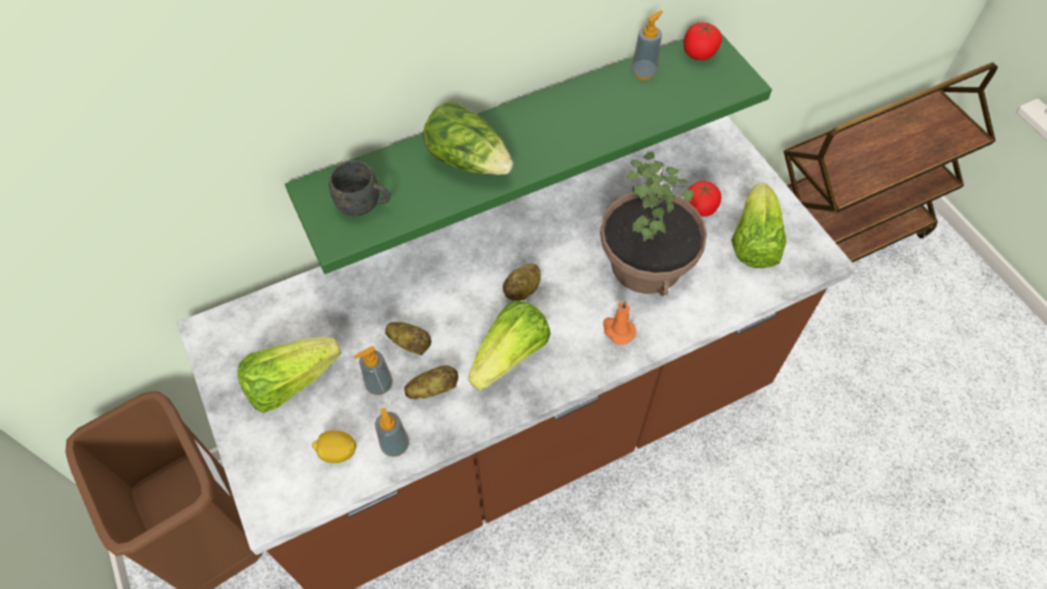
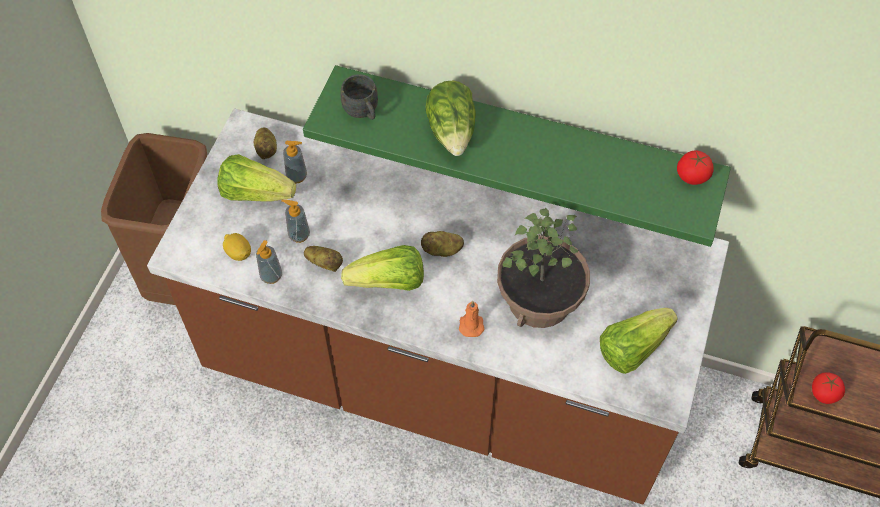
camera: 45 degrees right, 0 degrees up
(410, 343) = (341, 226): potato -> potato (267, 149)
(643, 72) = (635, 160): soap dispenser -> soap dispenser (297, 176)
(700, 207) = (623, 295): tomato -> tomato (824, 393)

